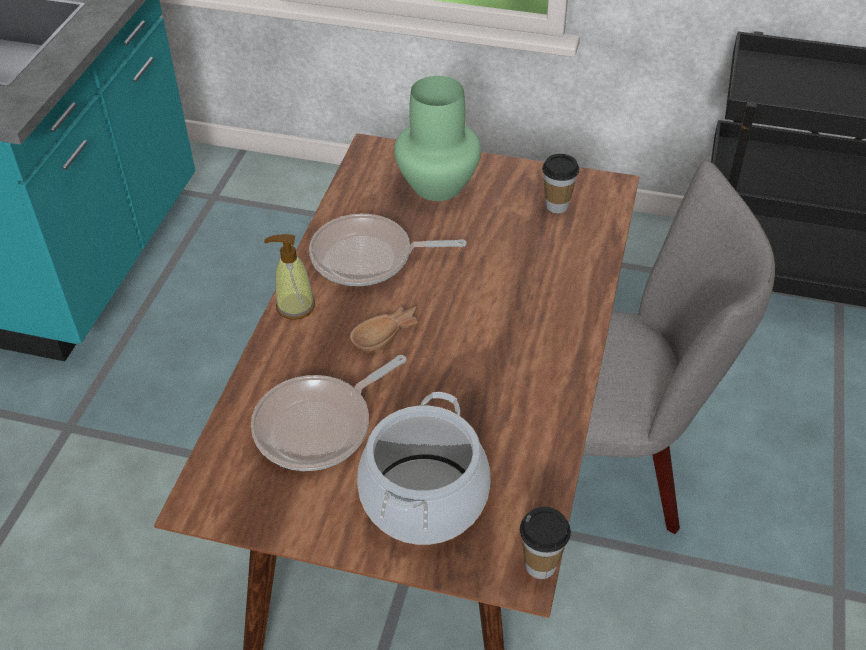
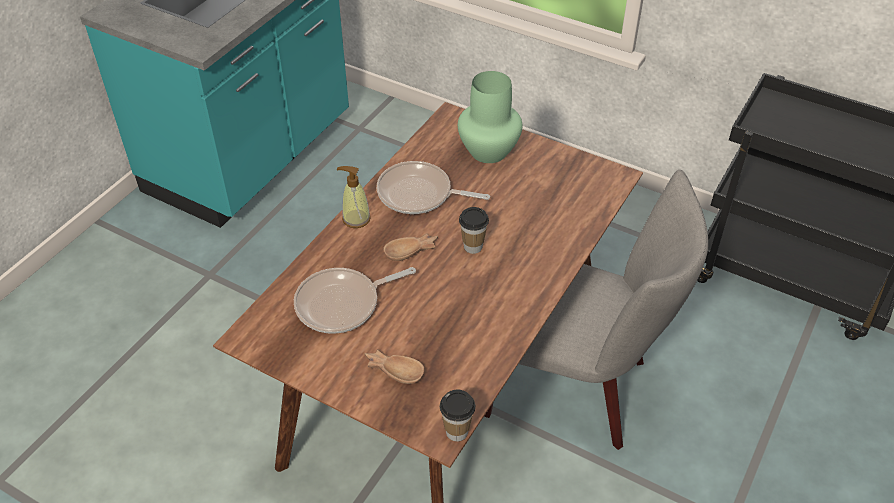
camera: 15 degrees right, 0 degrees up
(423, 498) = (394, 369): cooking pot -> brown bowl
(557, 206) = (570, 183): cup -> cup (473, 247)

